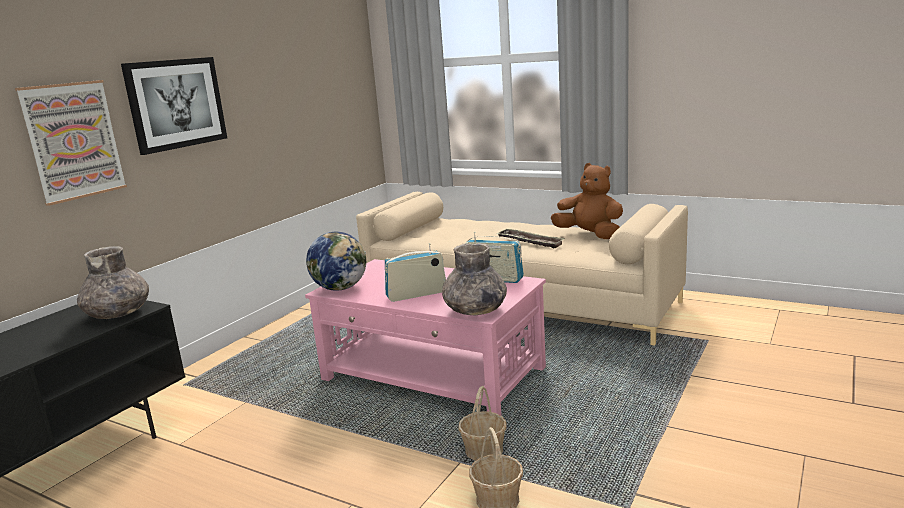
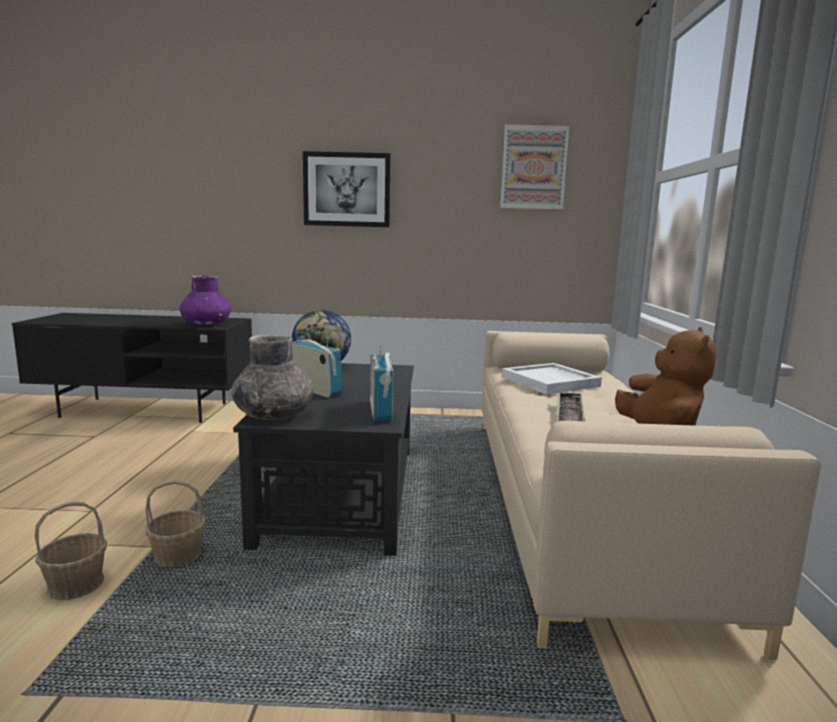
camera: 60 degrees right, 5 degrees down
(73, 141) = (254, 204): picture -> picture (533, 167)
(119, 313) = (206, 325): grey vase -> purple vase
(433, 374) = (341, 493): pink coffee table -> black coffee table
(455, 233) = (551, 382): none -> white tray

